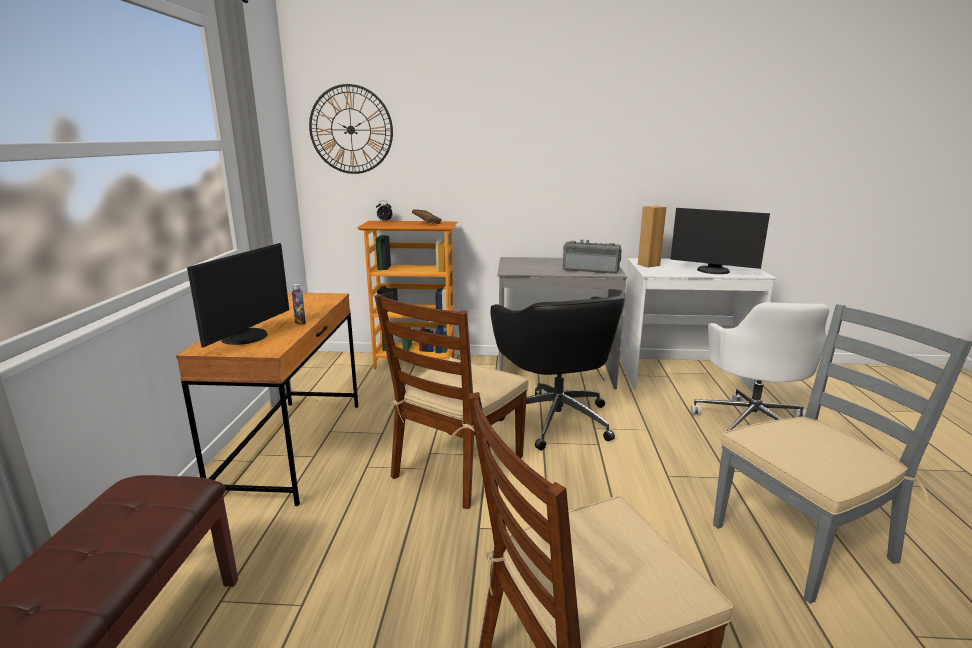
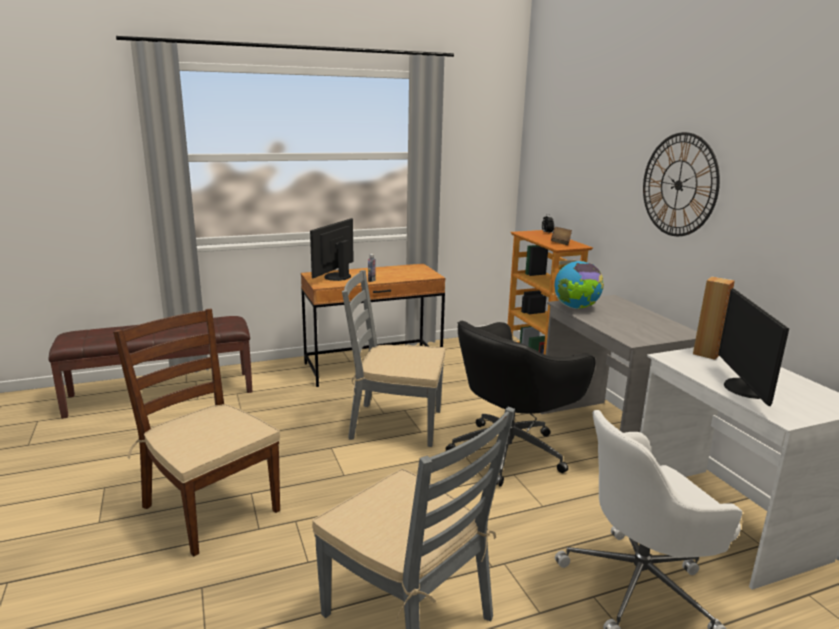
camera: 65 degrees right, 0 degrees up
(246, 337) = (336, 277): monitor -> monitor turned 120 degrees clockwise
(351, 129) = (548, 148): wall clock -> wall clock (678, 185)
(458, 467) = (395, 424): brown chair -> grey chair
(524, 270) = (576, 308): none -> globe
(591, 270) = (628, 330): radio -> none

